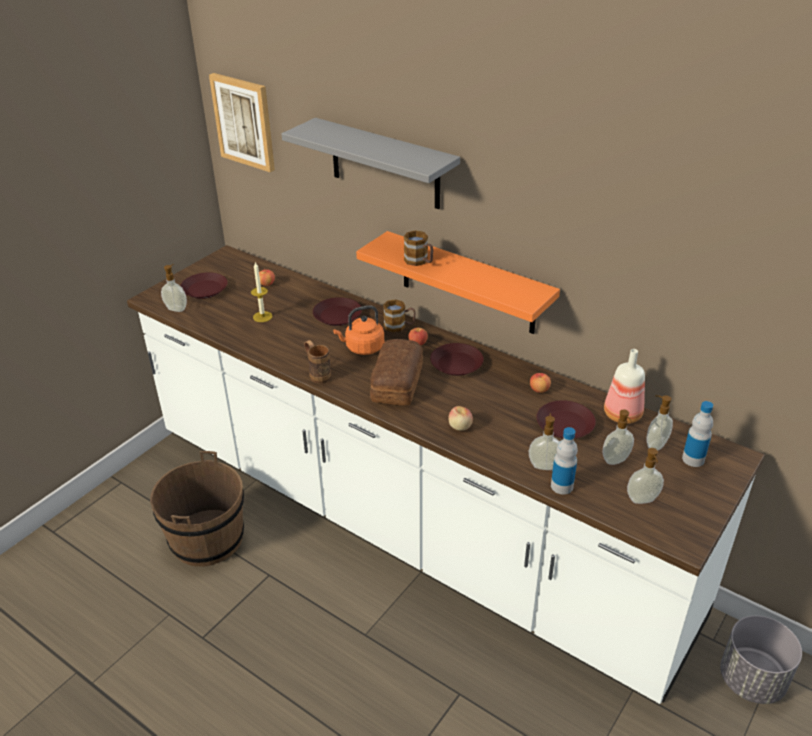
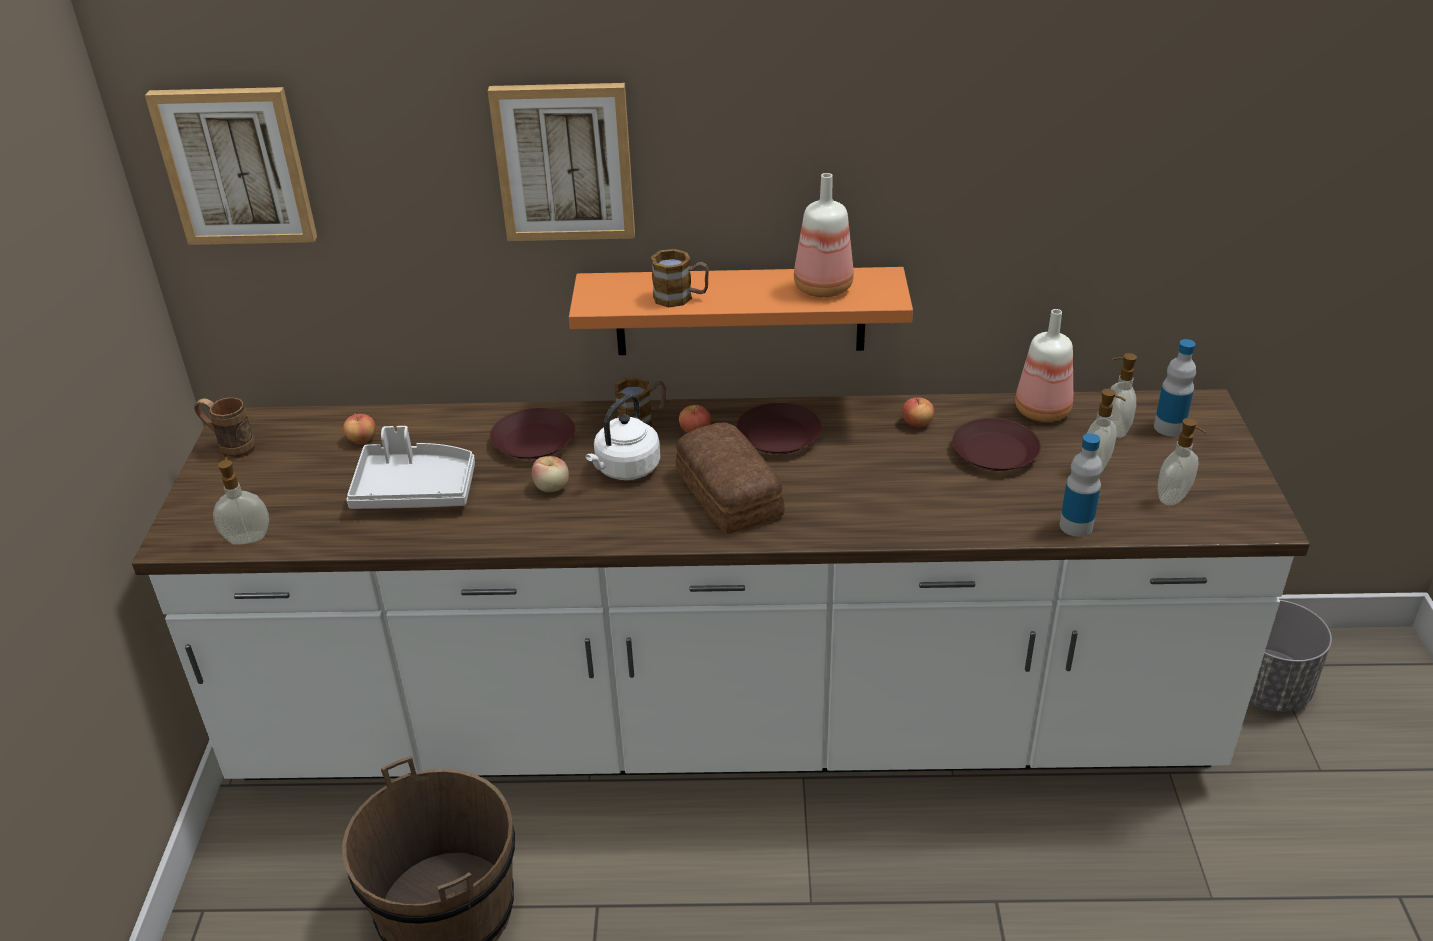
camera: 35 degrees left, 0 degrees up
(205, 289) = (263, 489): brown plate -> none
(262, 316) = (415, 490): candle -> grey tray
(317, 374) = (603, 534): brown mug -> brown mug (230, 447)
(362, 348) = (625, 470): orange kettle -> white kettle
(385, 164) = (564, 161): grey shelf -> picture
(460, 427) = (878, 513): apple -> apple (552, 487)
(497, 283) = (821, 288): none -> bottle
(544, 465) = (1029, 511): soap dispenser -> none

